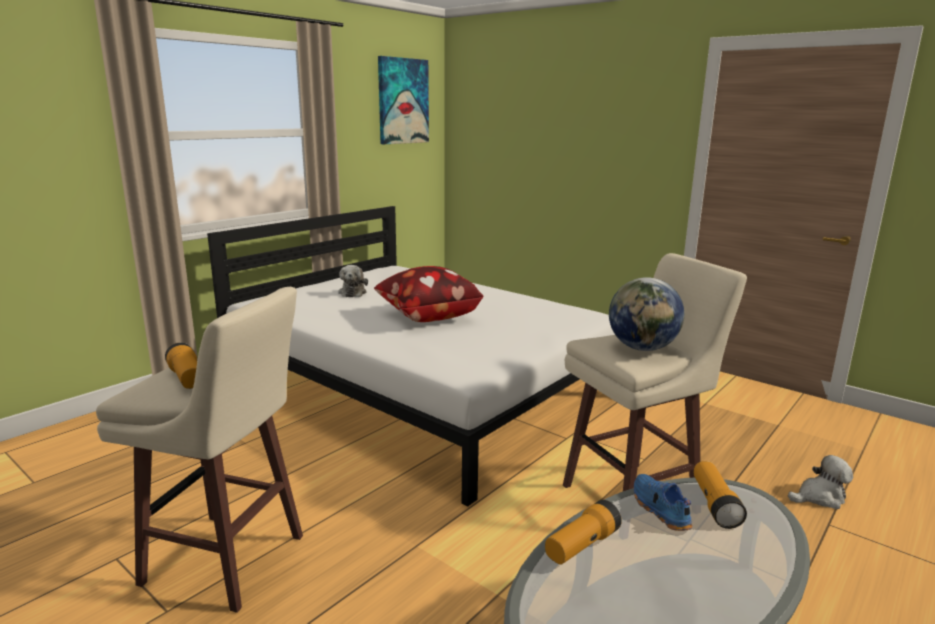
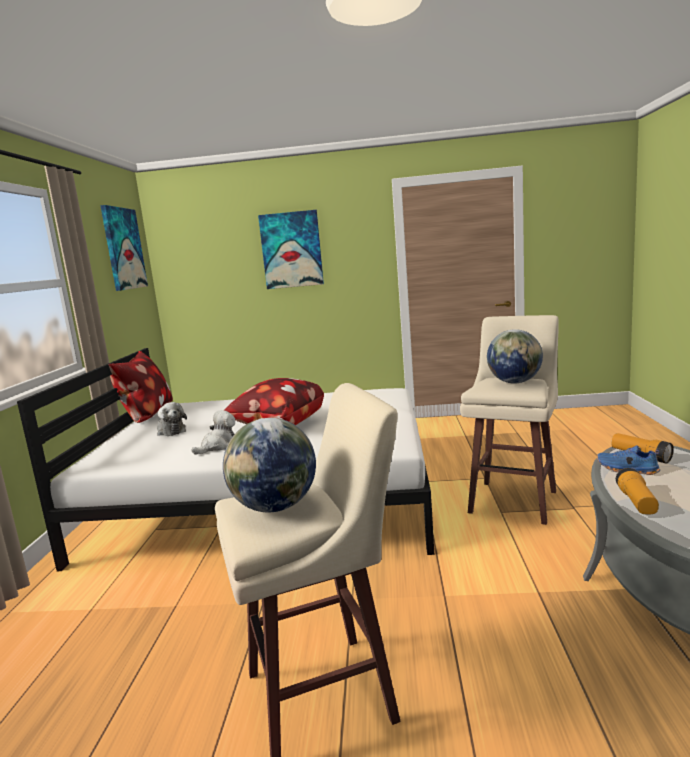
camera: 35 degrees left, 5 degrees down
(187, 379) = (275, 507): flashlight -> globe
(366, 271) = (146, 415): none -> pillow
(575, 120) = (291, 250): none -> picture
(819, 497) = (589, 458): plush toy -> plush toy (218, 446)

